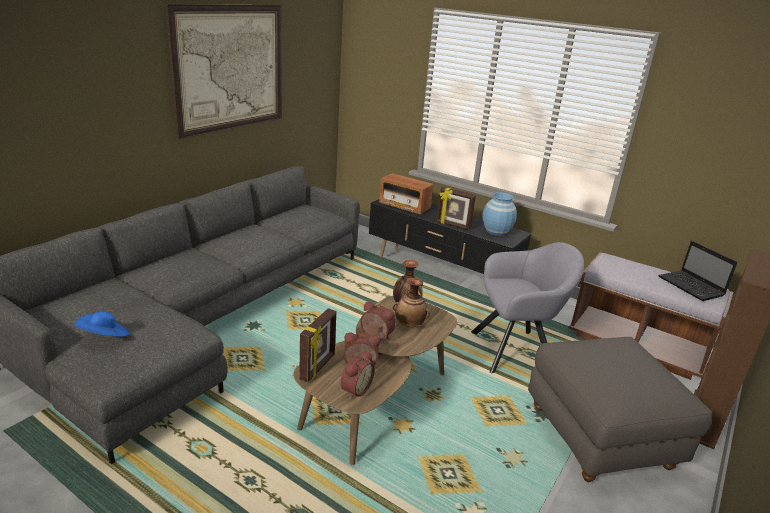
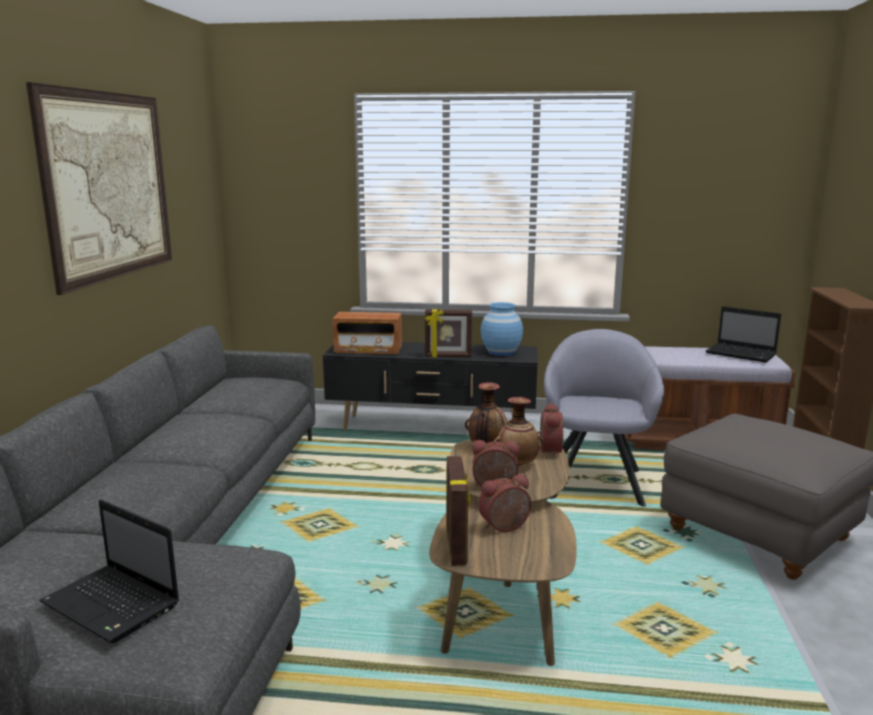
camera: 25 degrees left, 10 degrees down
(104, 337) = (113, 605): blue hat -> laptop
(354, 389) = (529, 553): alarm clock -> alarm clock (547, 450)
(516, 351) = (596, 481): grey armchair -> grey armchair turned 45 degrees counterclockwise

